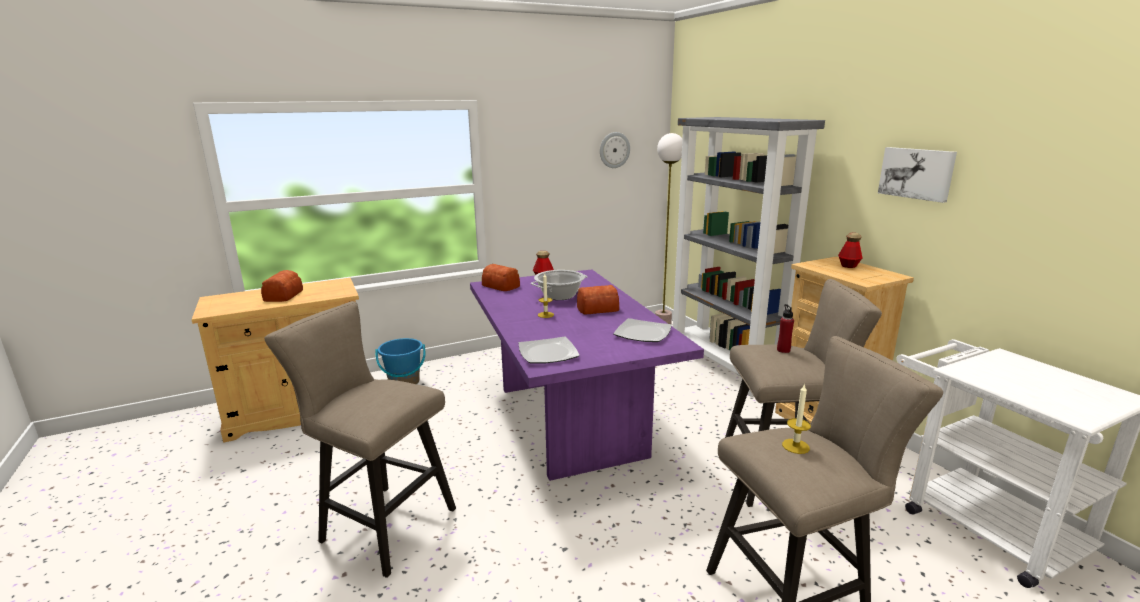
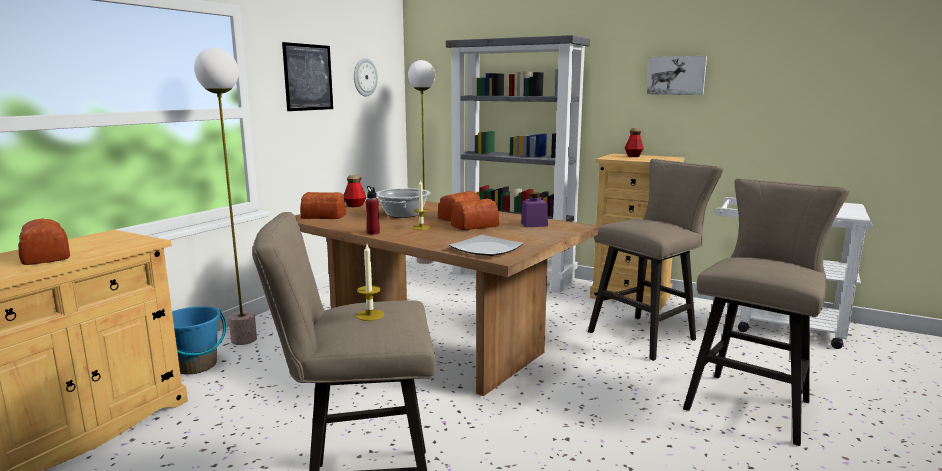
camera: 35 degrees left, 5 degrees down
(452, 370) = (244, 339): none -> floor lamp
(546, 154) = (308, 77): none -> picture
(568, 420) = (435, 347): purple dining table -> brown dining table
(589, 322) = (473, 225): none -> bread
(643, 333) = (534, 224): plate -> purple jar
(783, 350) = (643, 220): red bottle -> red bottle (373, 232)
(795, 446) = (759, 262): candle -> candle (370, 315)

